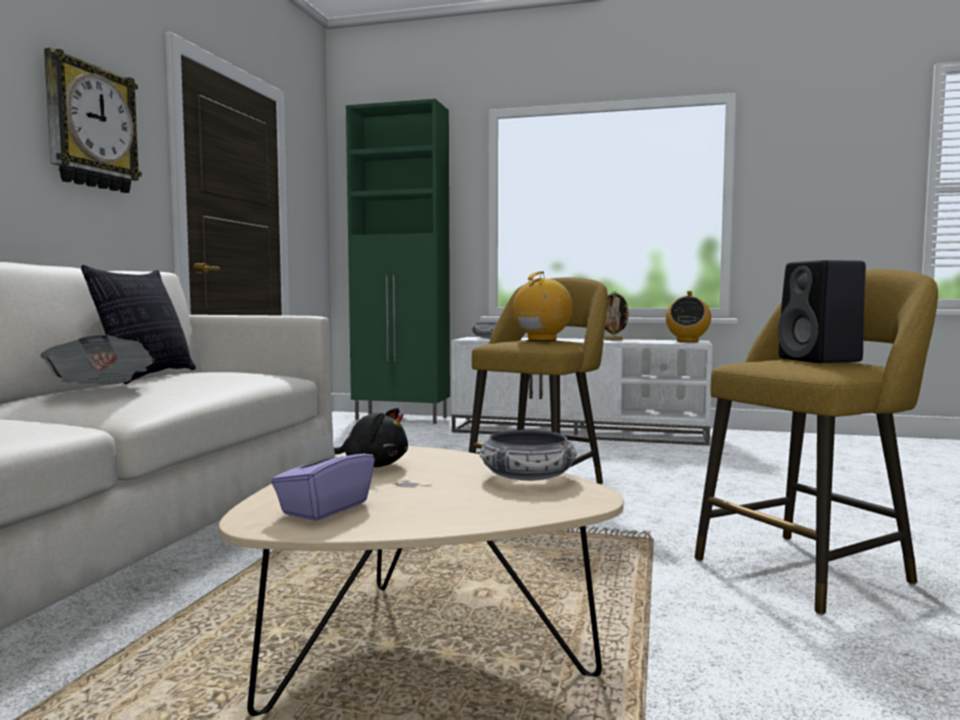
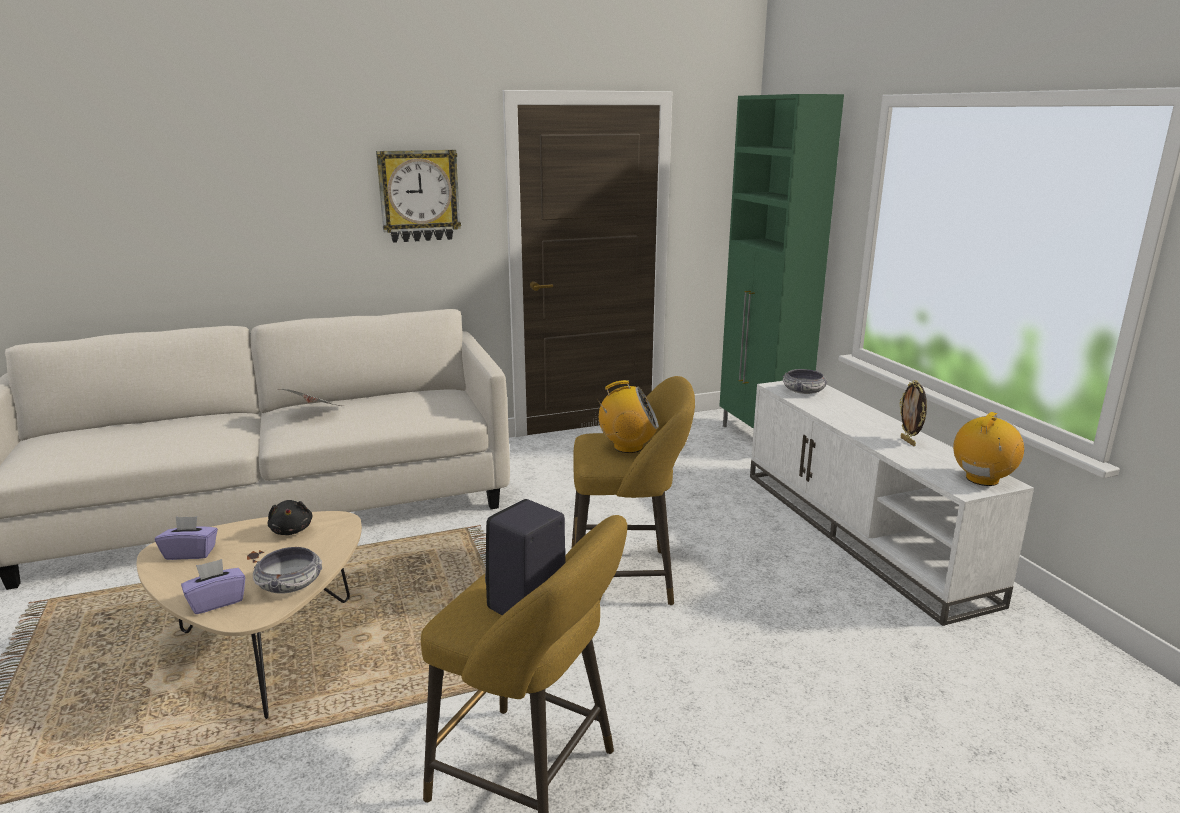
camera: 55 degrees right, 15 degrees up
(147, 376) = (387, 396): pillow -> none
(519, 507) = (216, 601): none -> purple tissue box
(687, 341) = (982, 479): radio -> radio turned 150 degrees clockwise

